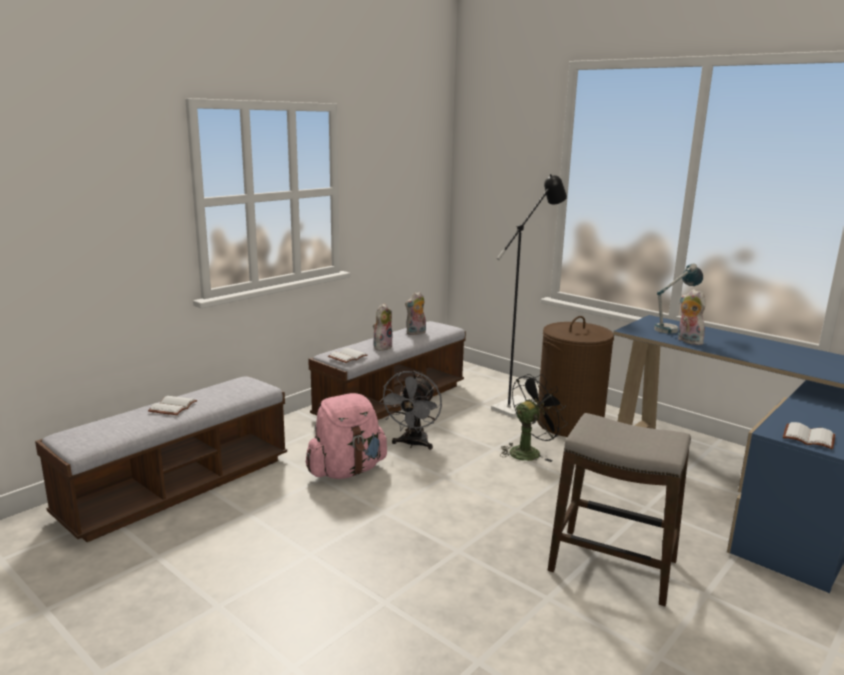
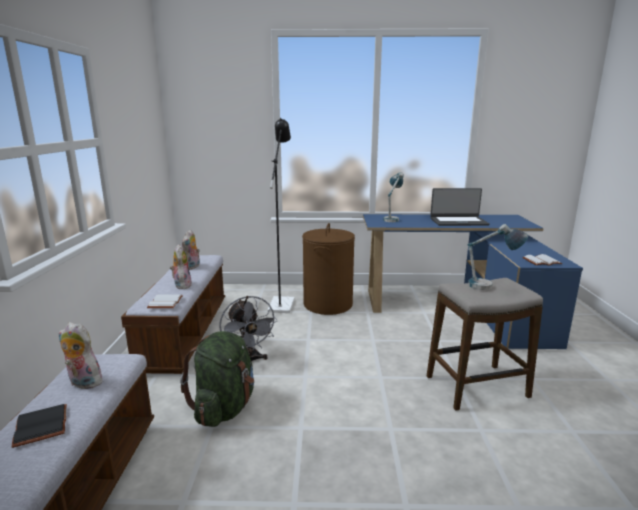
camera: 40 degrees left, 0 degrees up
(173, 407) = (43, 426): white book -> black book
(346, 471) = (224, 408): pink backpack -> green backpack
(529, 451) = (331, 332): black fan -> none
(634, 435) = (490, 288): none -> table lamp
(687, 341) = (414, 224): plush toy -> plush toy (83, 383)
(765, 353) = (458, 221): none -> laptop

